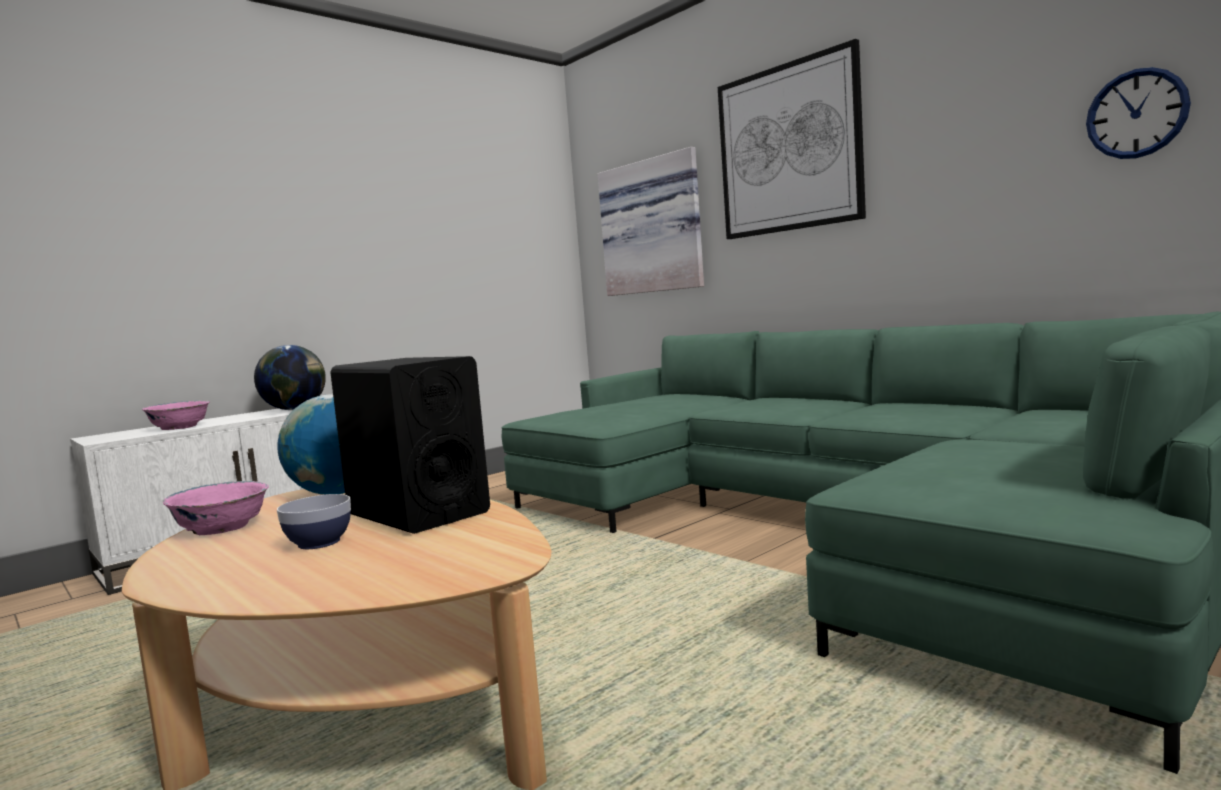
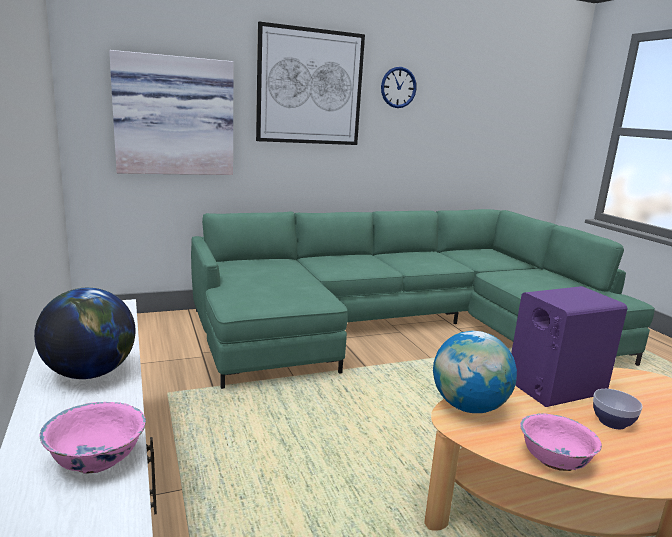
camera: 70 degrees left, 10 degrees up
(417, 513) = (555, 388): black speaker -> purple speaker
(1136, 114) = (471, 122): wall clock -> wall clock (398, 87)

